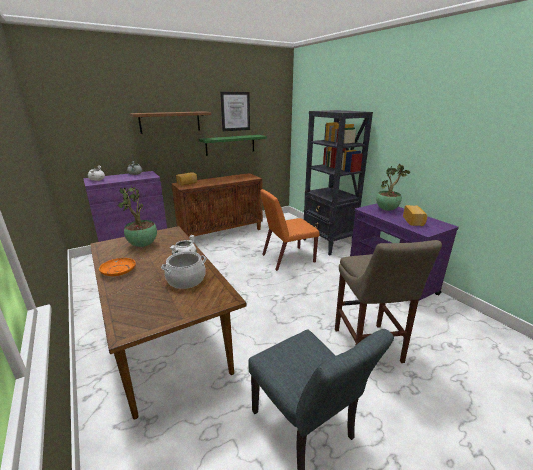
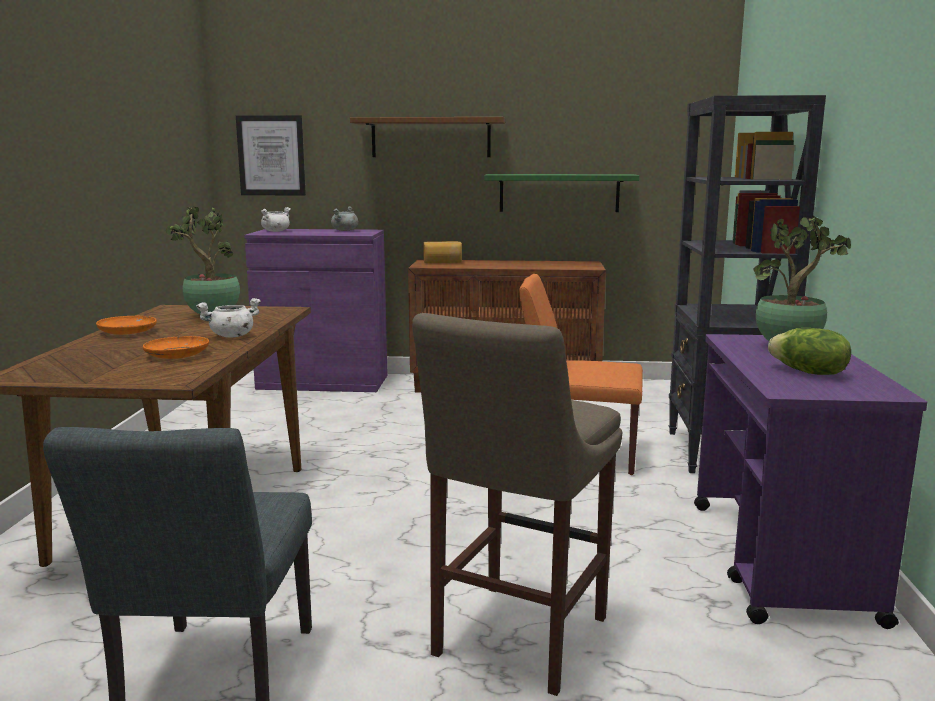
camera: 35 degrees right, 10 degrees down
(186, 280) = (177, 355): cooking pot -> orange plate
(235, 111) = (577, 120): picture -> picture (271, 155)
(414, 221) = (808, 372): bread -> lettuce

